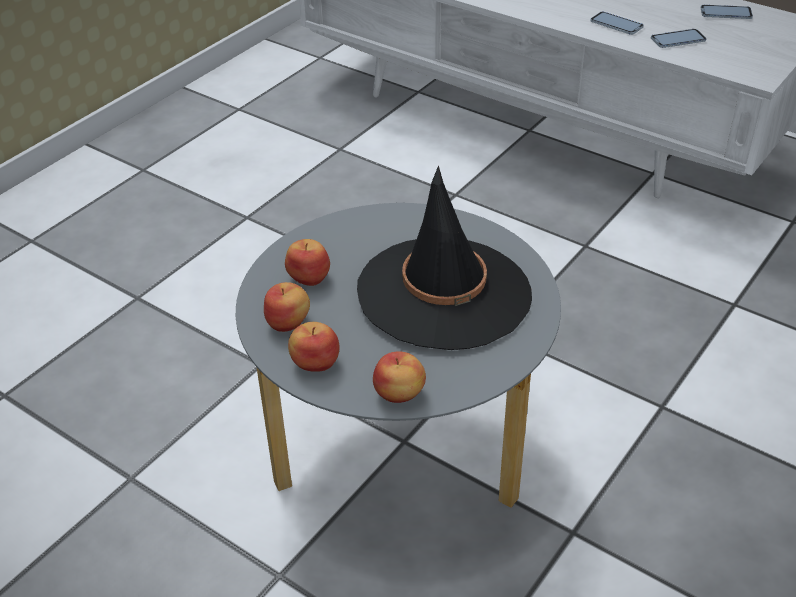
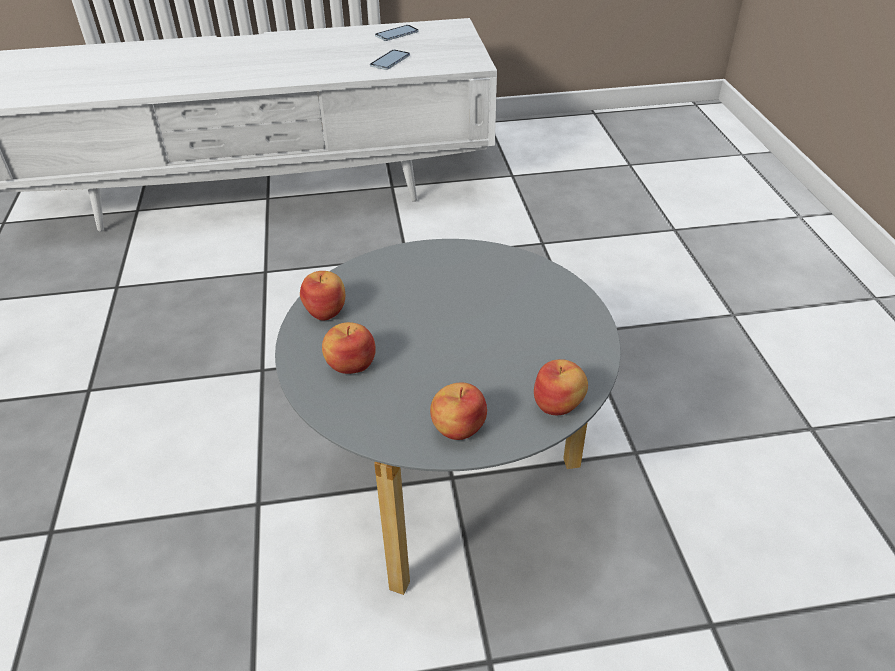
camera: 45 degrees left, 0 degrees up
(288, 322) = (388, 412): apple -> apple (326, 310)
(444, 293) = (477, 309): black hat -> none
(616, 24) = (332, 67): phone -> none

